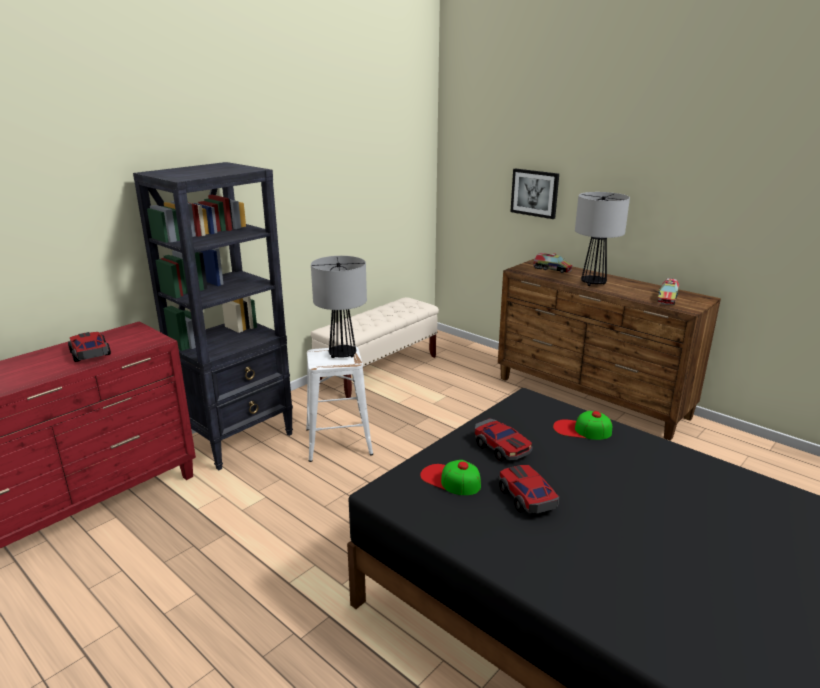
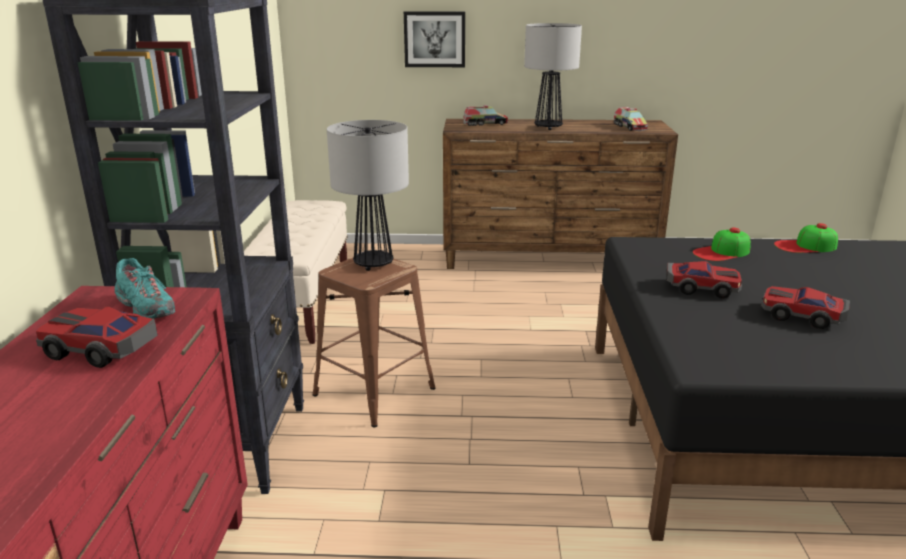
camera: 40 degrees left, 0 degrees up
(135, 341) = (146, 309): none -> turquoise shoe
(338, 441) = (373, 391): white stool -> brown stool
(450, 479) = (724, 329): cap -> cap (805, 246)

